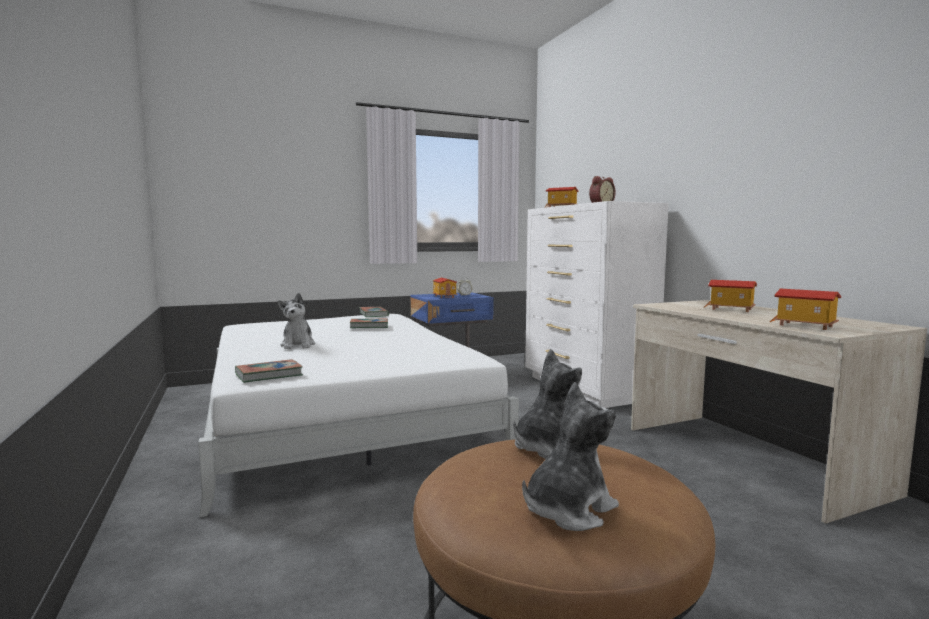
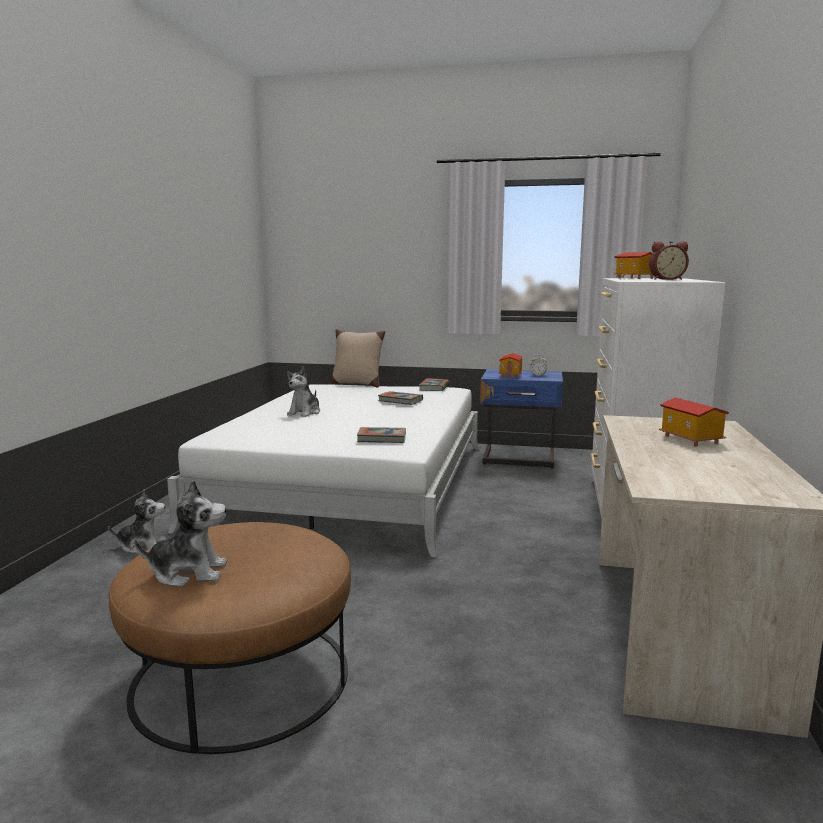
camera: 35 degrees right, 5 degrees up
(269, 375) = (233, 436): book -> book (382, 438)
(285, 320) = (356, 384): none -> beige pillow
(546, 447) = (277, 534): plush toy -> plush toy (142, 546)
(804, 326) = (667, 475): toy house -> none

